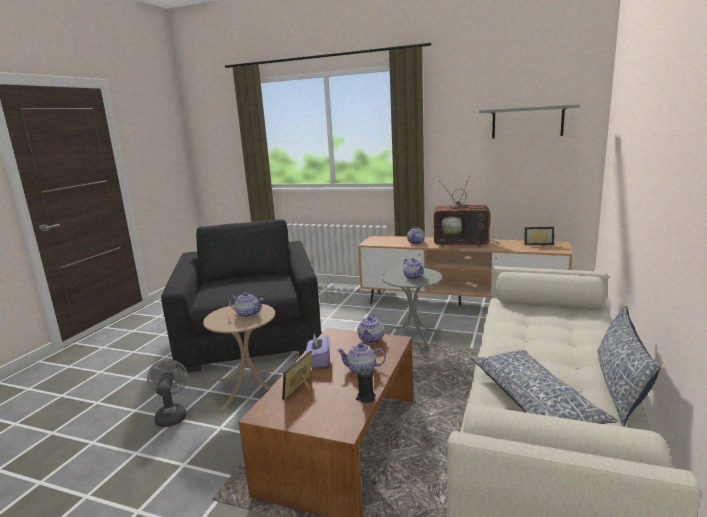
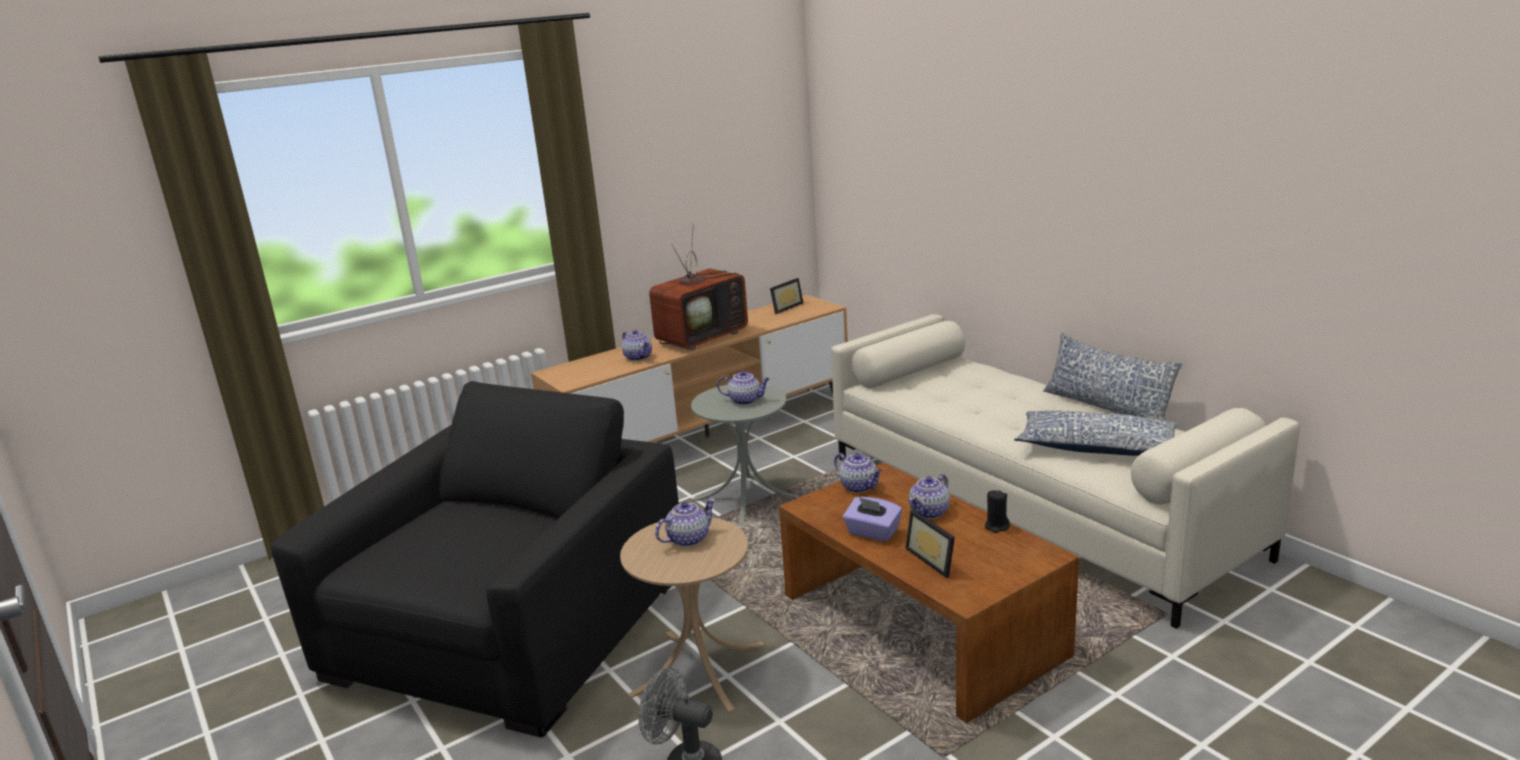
camera: 55 degrees left, 5 degrees up
(251, 334) = (510, 627): black armchair -> black armchair turned 90 degrees clockwise
(527, 122) = (724, 133): grey shelf -> none

